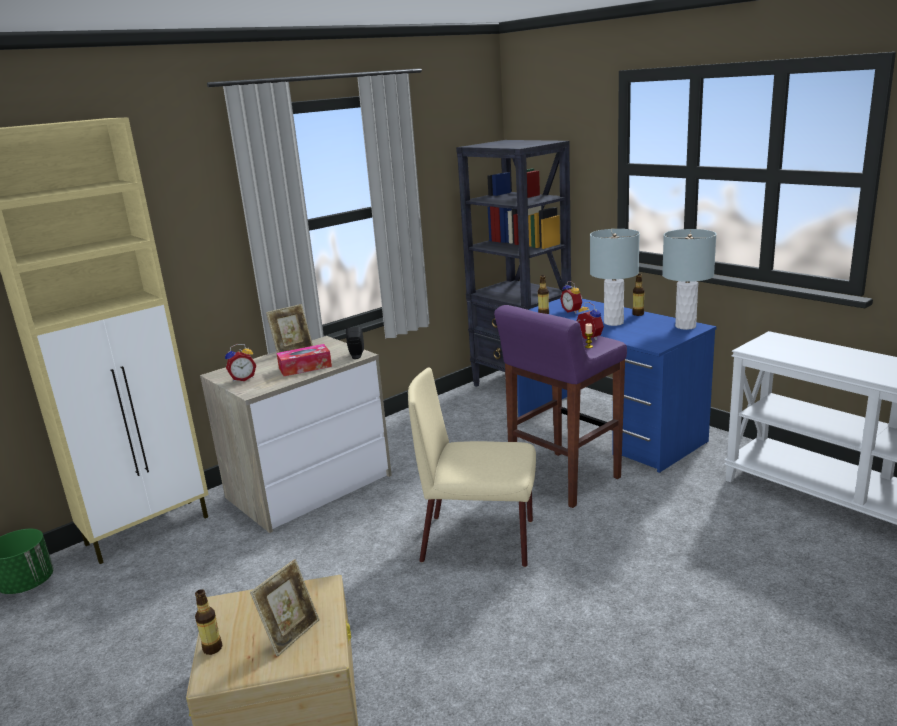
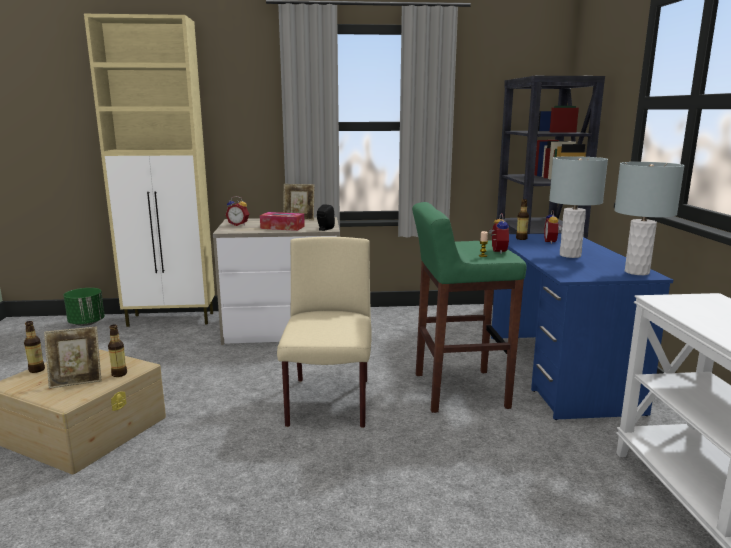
camera: 35 degrees right, 5 degrees down
(480, 540) = (329, 403): beige chair -> beige chair turned 45 degrees clockwise
(563, 479) = (458, 390): purple stool -> green stool
(638, 314) = (609, 255): bottle -> bottle (119, 374)

